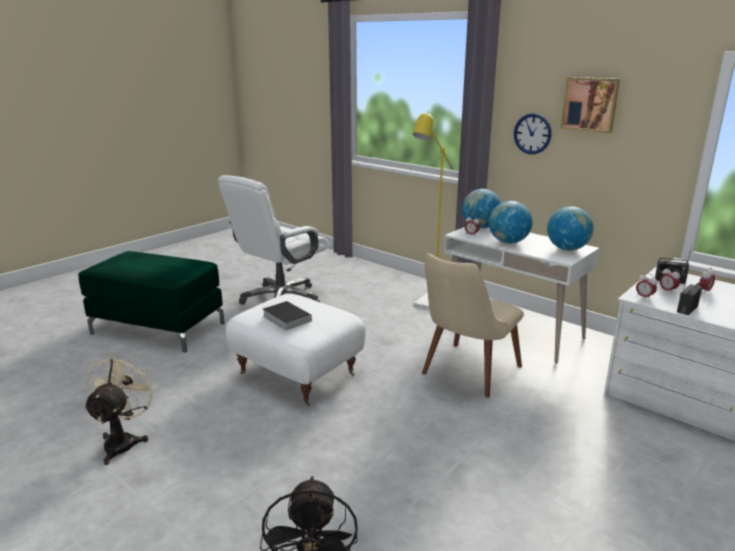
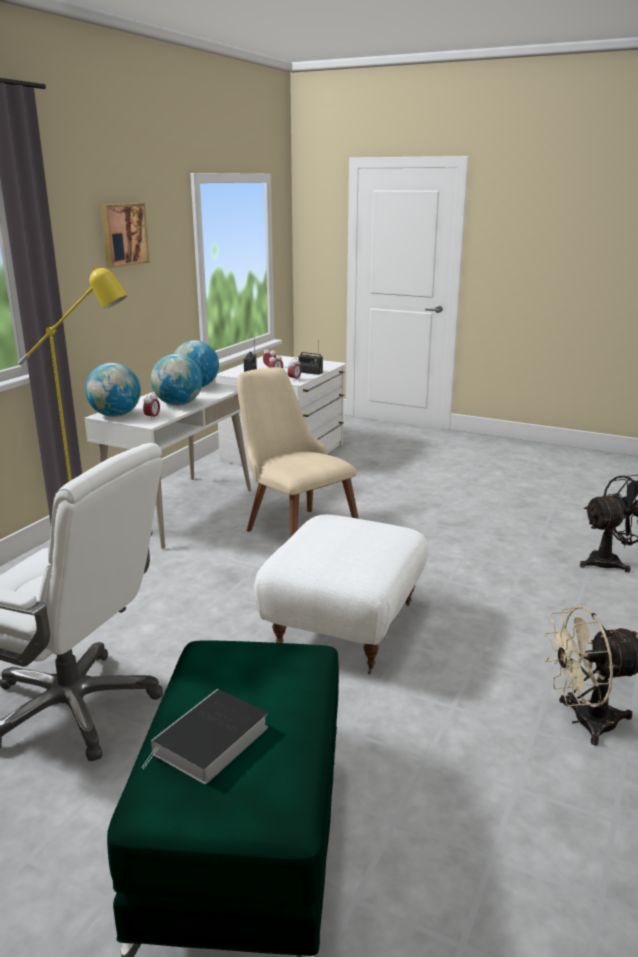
camera: 105 degrees left, 0 degrees up
(285, 318) = (366, 543): book -> book (210, 743)
(465, 375) = (293, 528): beige chair -> beige chair turned 150 degrees counterclockwise
(532, 134) = (80, 283): wall clock -> none

